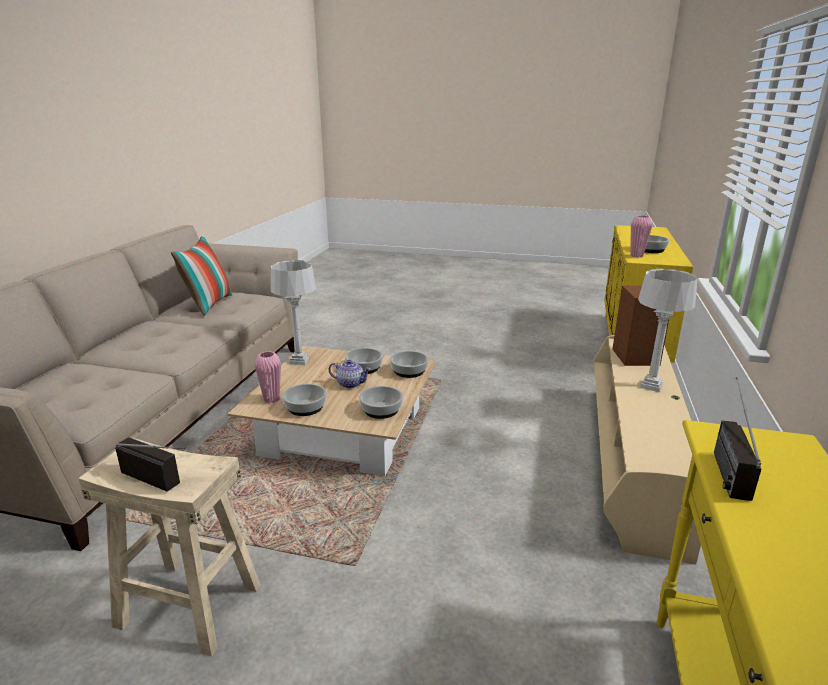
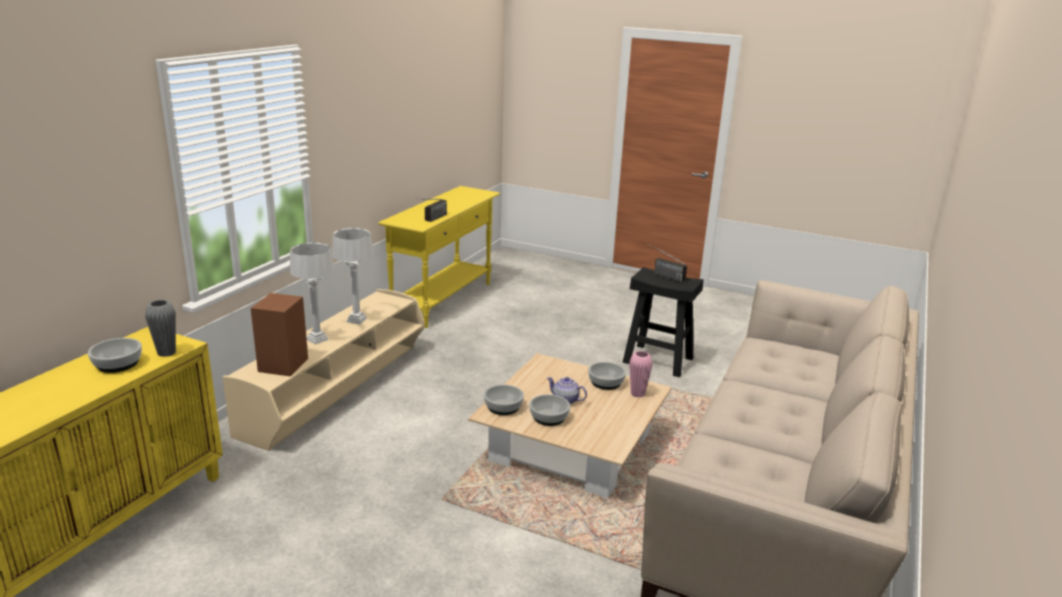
camera: 170 degrees left, 0 degrees up
(188, 606) = (658, 360): beige stool -> black stool
(208, 305) = (763, 474): pillow -> none
(299, 361) = (620, 436): grey table lamp -> grey table lamp (356, 320)
(381, 410) = (542, 372): bowl -> none
(636, 256) = (166, 353): pink vase -> grey vase

